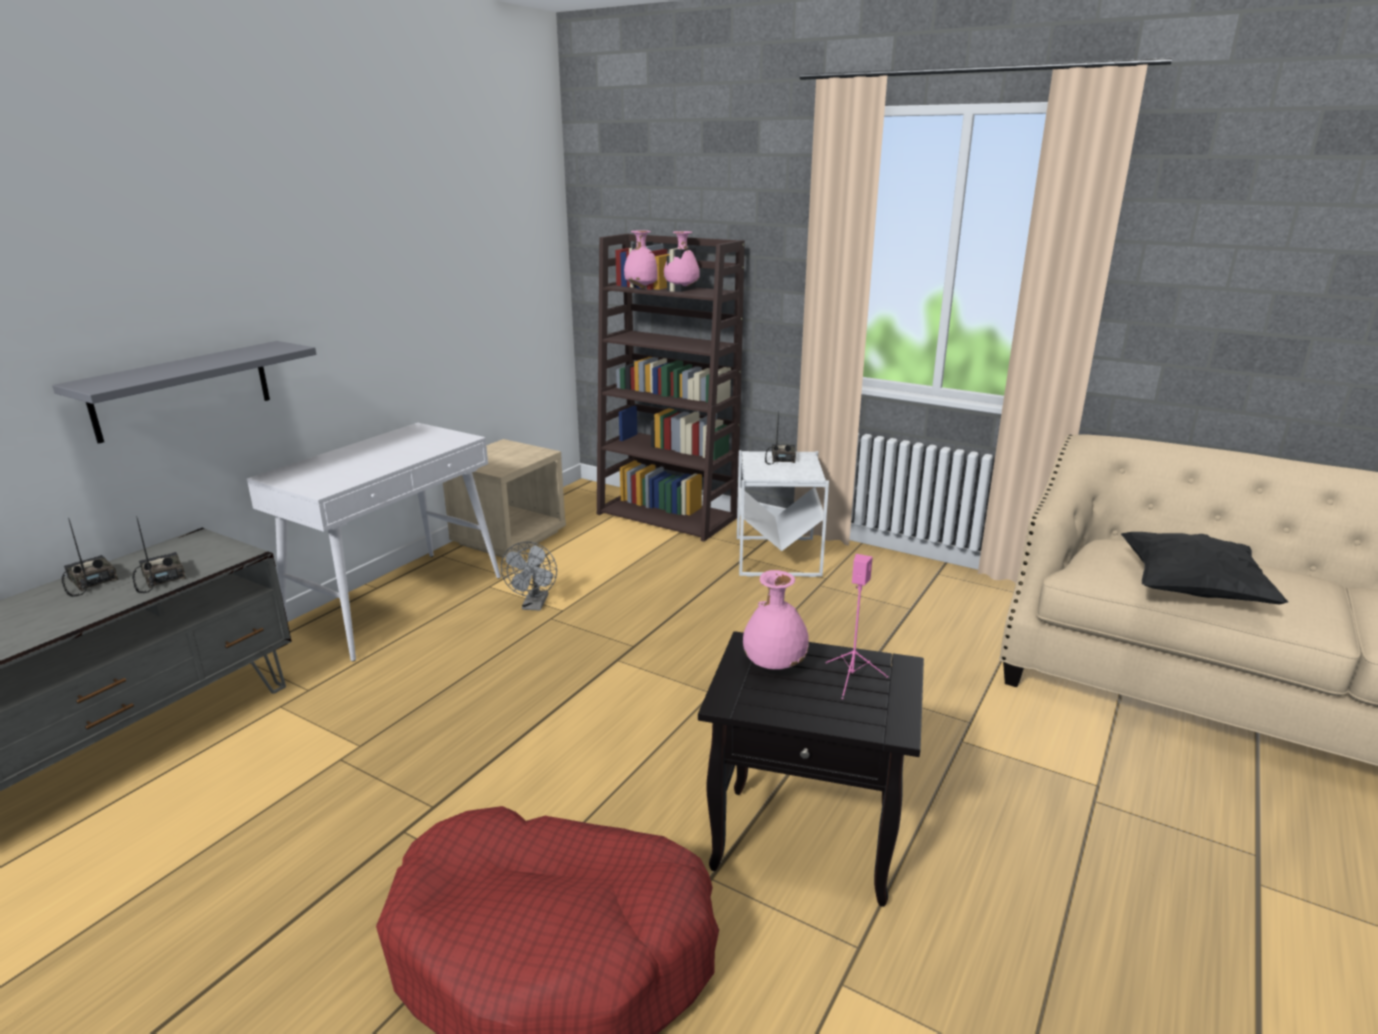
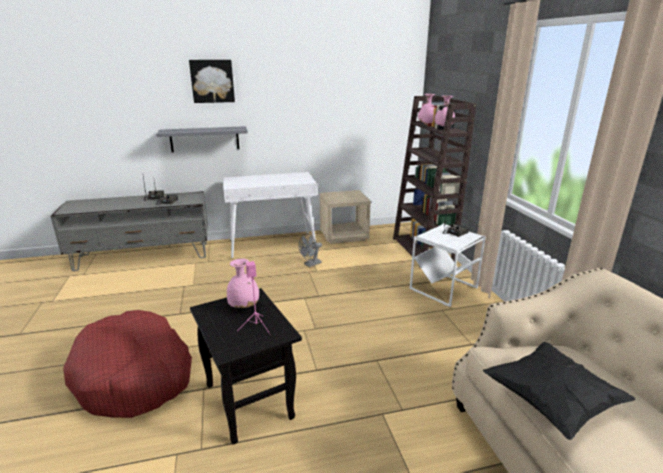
camera: 45 degrees right, 0 degrees up
(183, 234) = (212, 81): none -> picture

